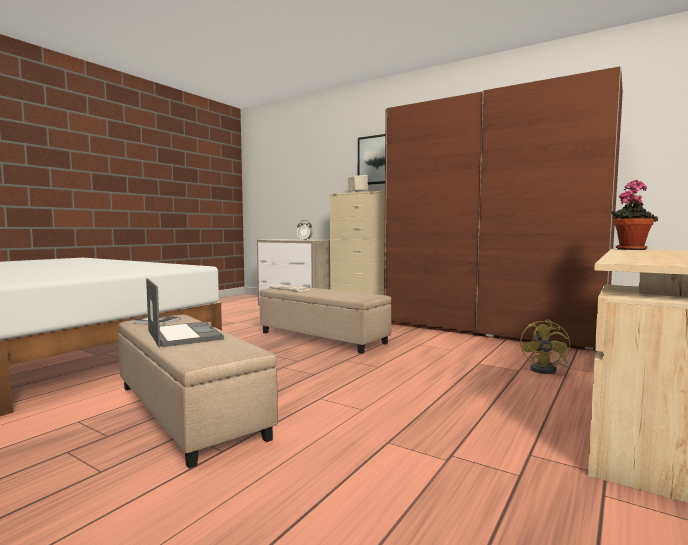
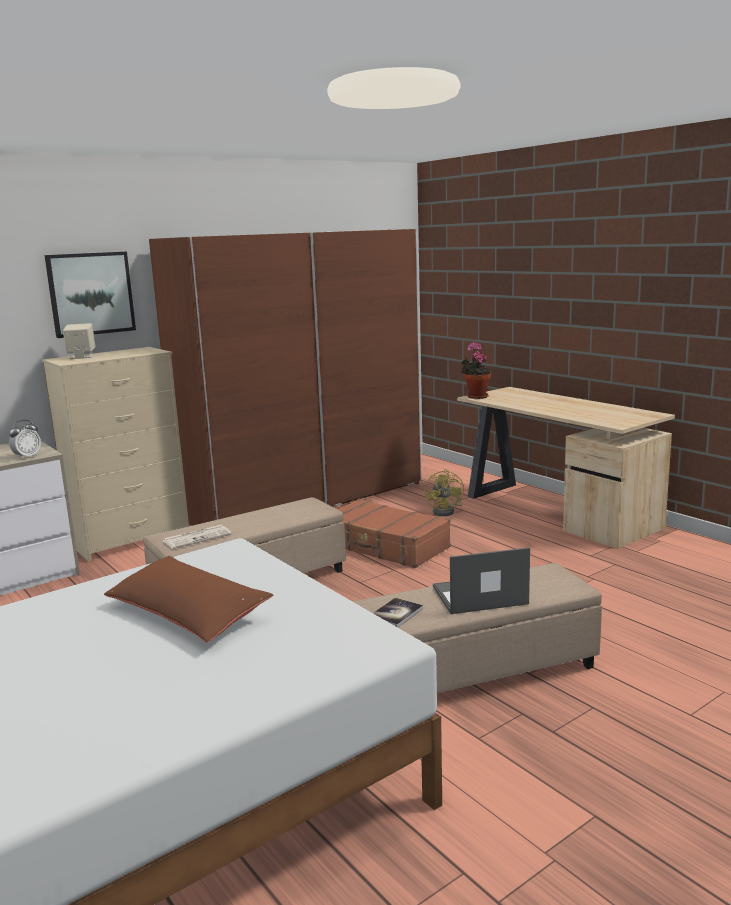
camera: 70 degrees left, 10 degrees up
(99, 268) = (188, 613): none -> brown pillow
(426, 359) = (385, 546): none -> brown suitcase
(547, 370) = (446, 511): yellow fan -> yellow fan turned 45 degrees clockwise

